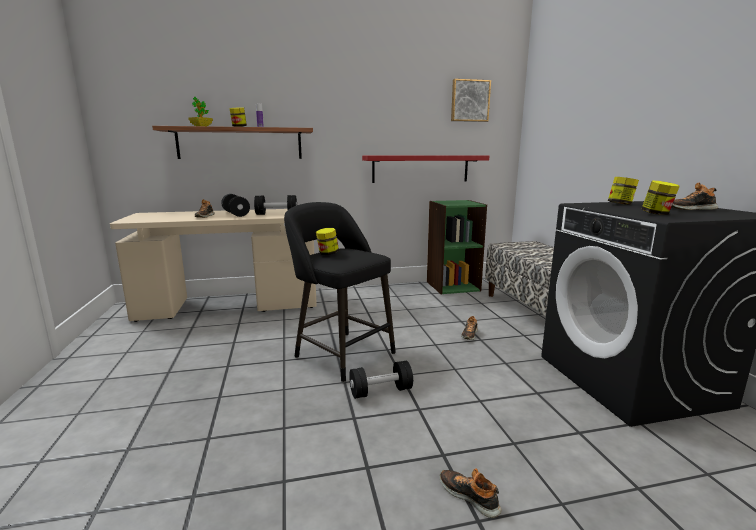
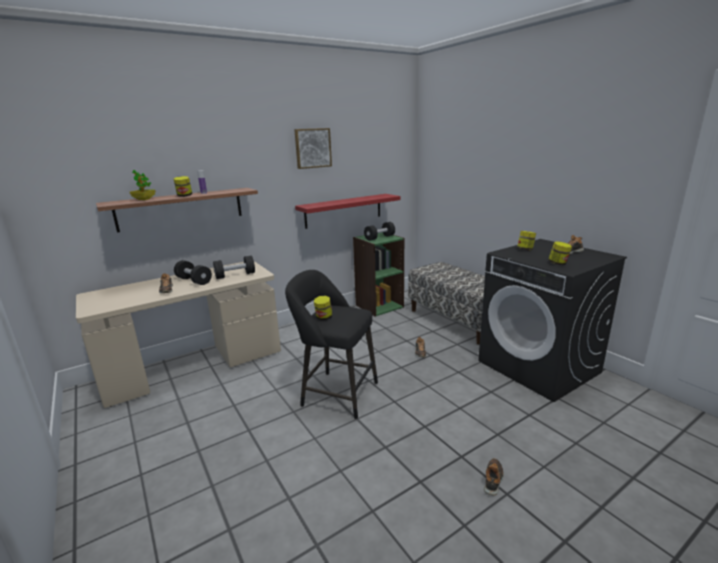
camera: 20 degrees left, 5 degrees up
(380, 391) = (389, 419): black dumbbell -> black dumbbell (379, 238)
(469, 101) = (377, 148): picture -> picture (312, 148)
(469, 496) = (493, 479): shoe -> shoe turned 90 degrees clockwise

